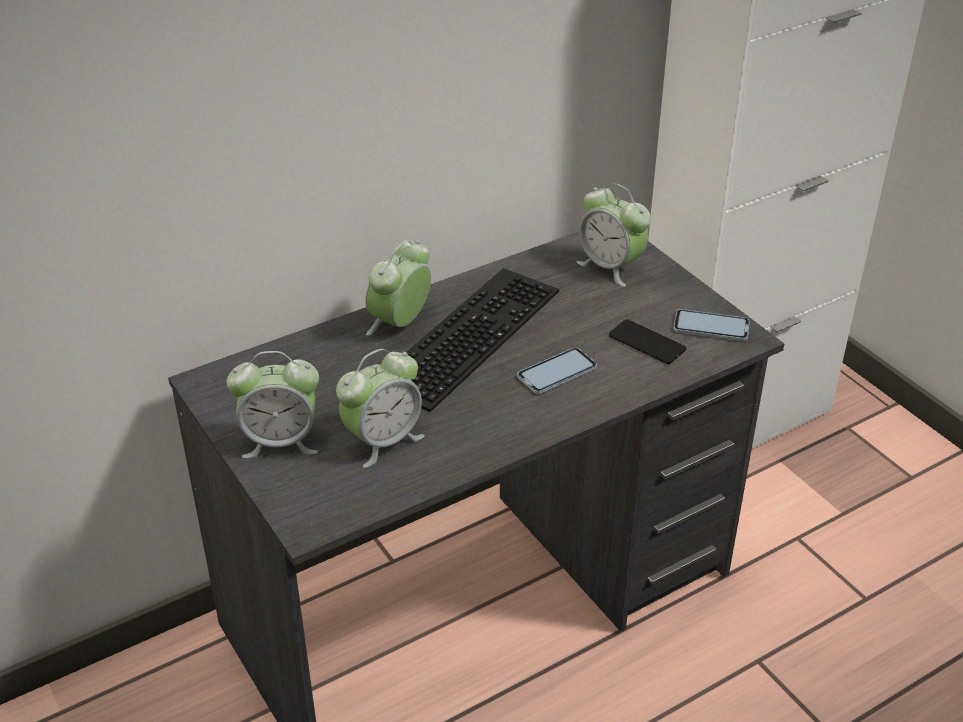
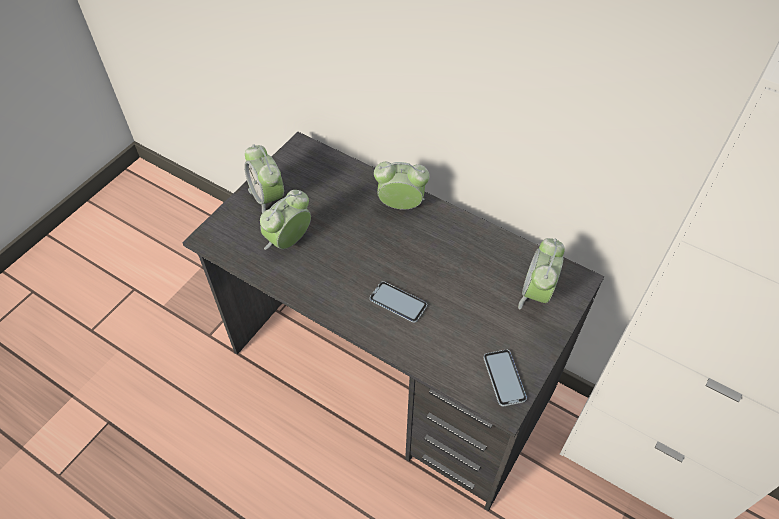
camera: 65 degrees right, 15 degrees up
(383, 441) = (289, 241): alarm clock -> alarm clock turned 105 degrees clockwise
(466, 333) = (411, 241): keyboard -> none
(647, 342) = (460, 343): phone -> none

